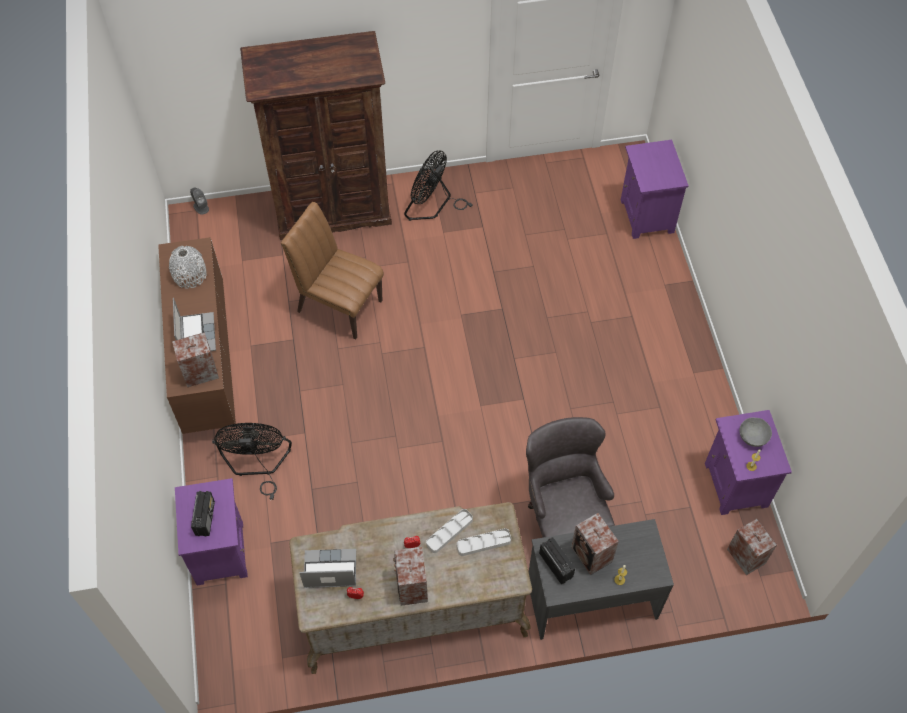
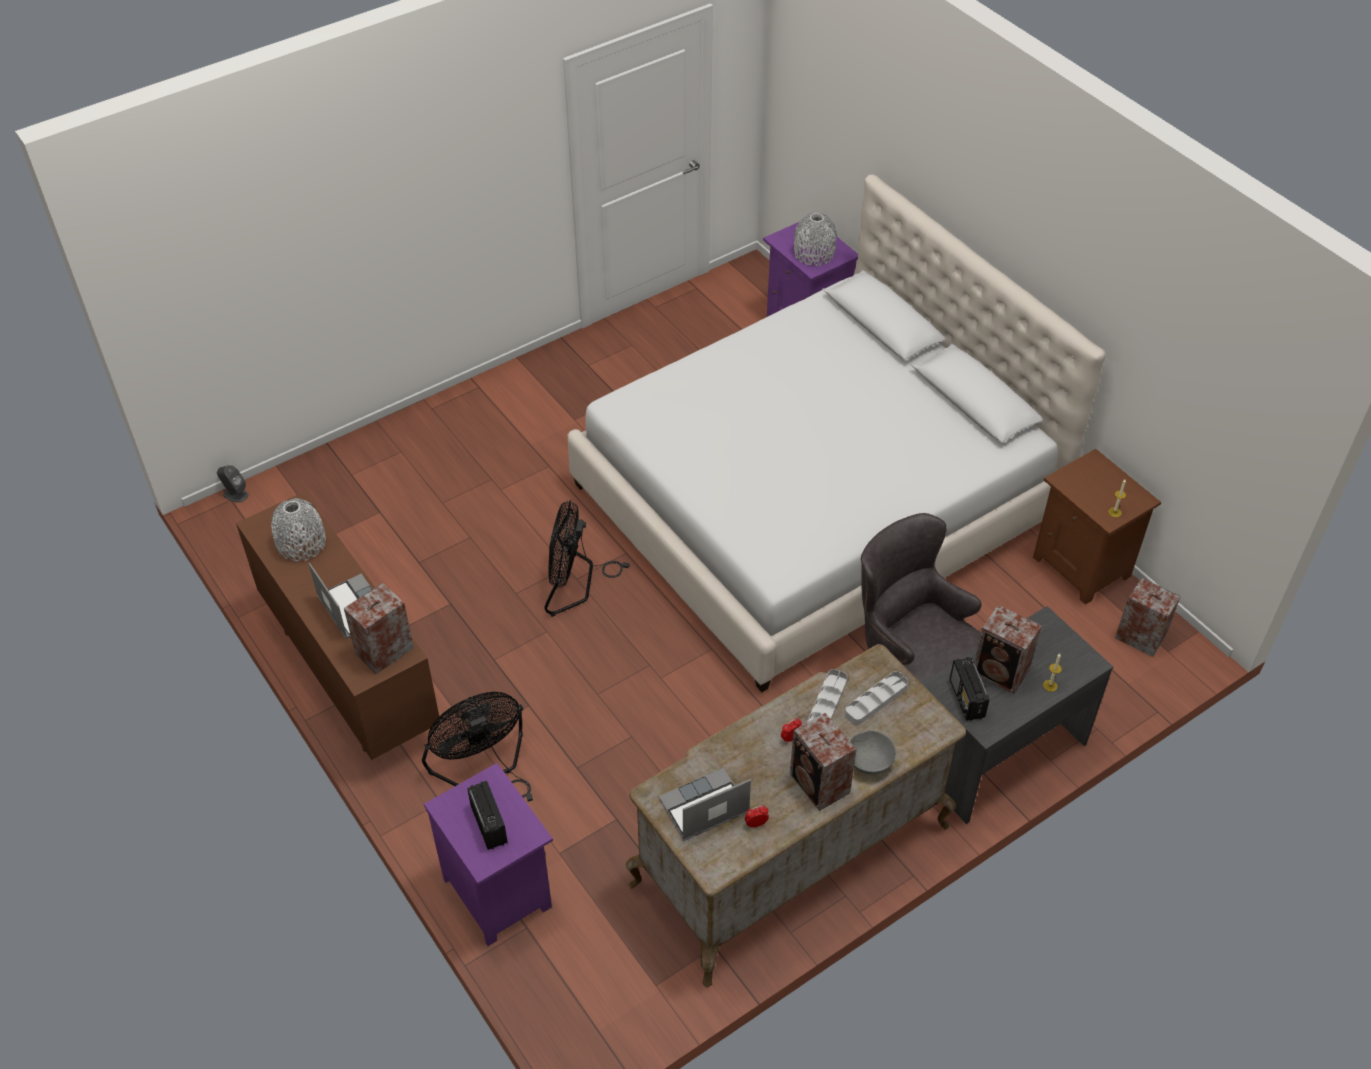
camera: 25 degrees left, 10 degrees down
(332, 209) = (416, 439): brown wardrobe -> none
(340, 306) = (491, 544): brown chair -> none
(436, 202) = (546, 390): black fan -> black fan (576, 579)
(555, 565) = (967, 699): radio -> radio turned 135 degrees counterclockwise
(574, 358) = (815, 501): none -> white bed
(655, 172) = (814, 253): none -> grey vase
(734, 486) = (1080, 568): purple nightstand -> brown nightstand
(752, 437) = (1096, 482): grey bowl -> grey bowl (869, 762)

